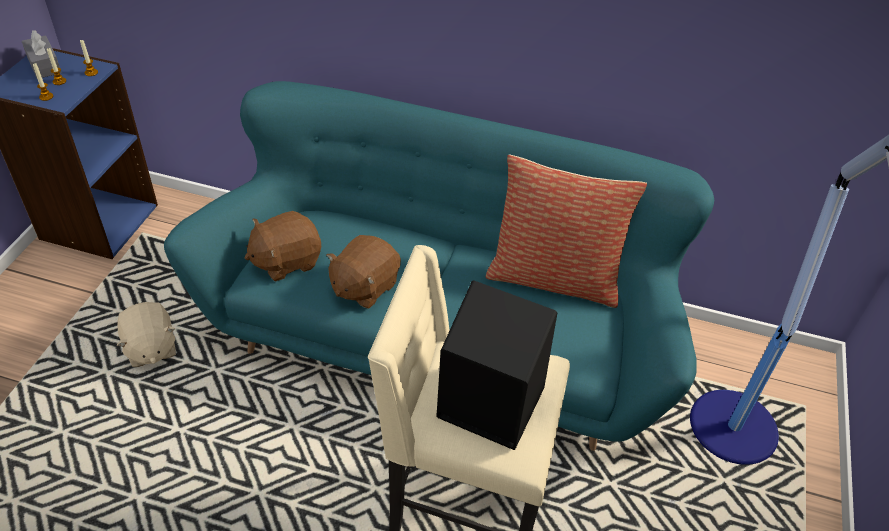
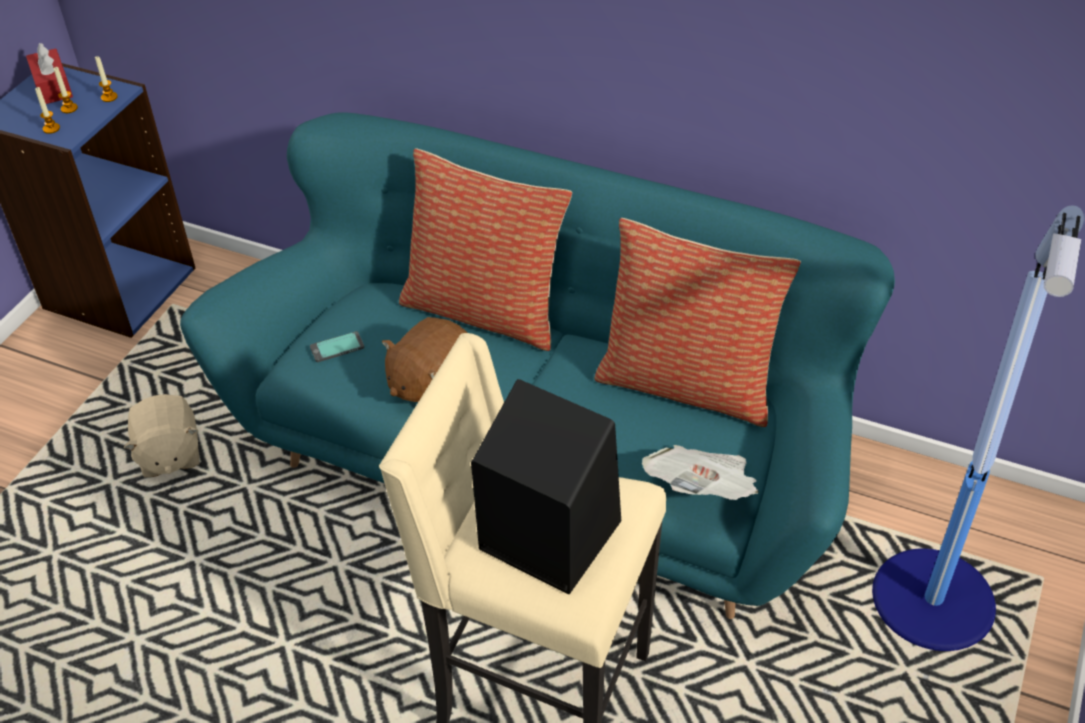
camera: 10 degrees right, 0 degrees up
(44, 65) = (52, 86): grey tissue box -> red tissue box
(286, 261) = (337, 348): brown plush toy -> phone
(395, 228) = (485, 309): none -> pillow
(579, 358) = (702, 491): none -> newspaper

